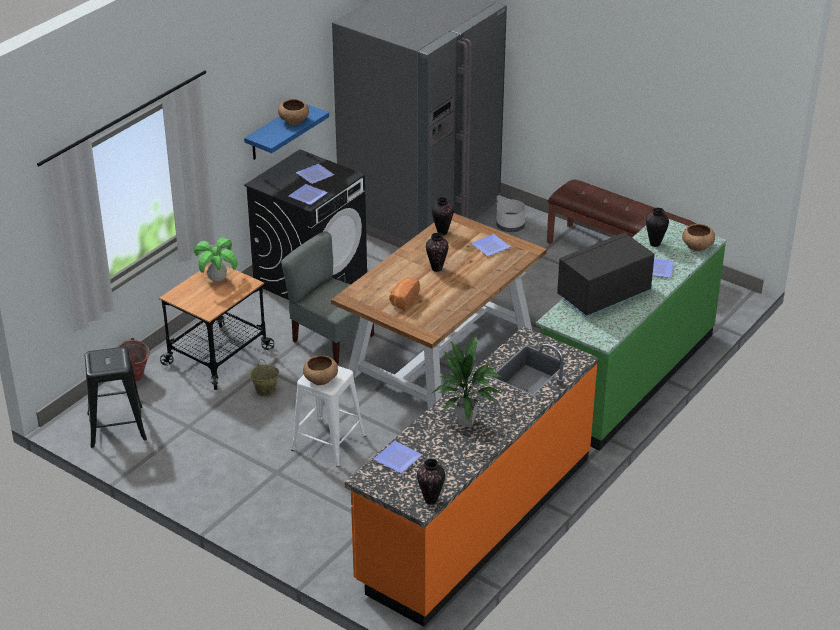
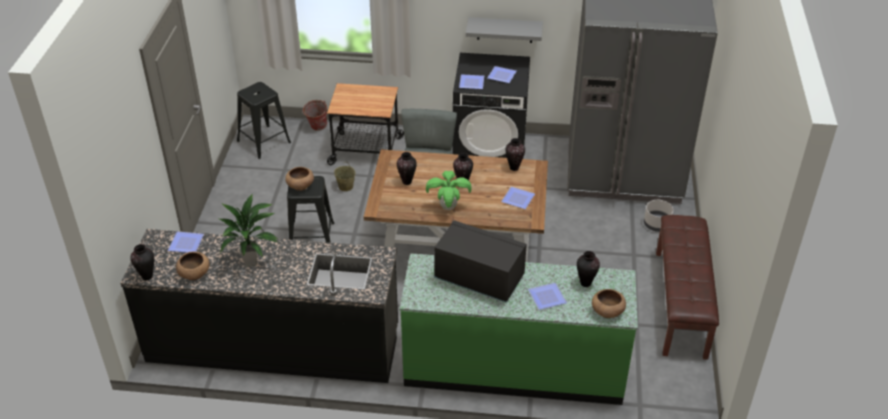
camera: 60 degrees right, 5 degrees up
(217, 279) = (377, 97): potted plant -> potted plant (448, 207)
(274, 132) = (505, 30): blue shelf -> grey shelf
(294, 120) = (513, 27): brown bowl -> brown bowl (194, 274)
(328, 442) = (311, 237): white stool -> black stool
(403, 300) = (407, 182): bread -> vase
(474, 520) = (274, 344): orange counter -> black counter

